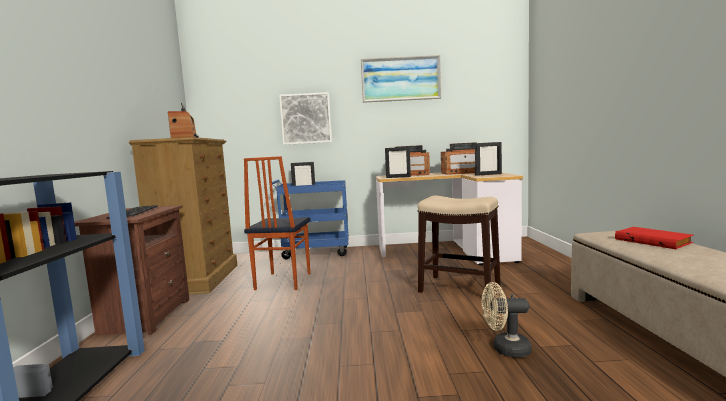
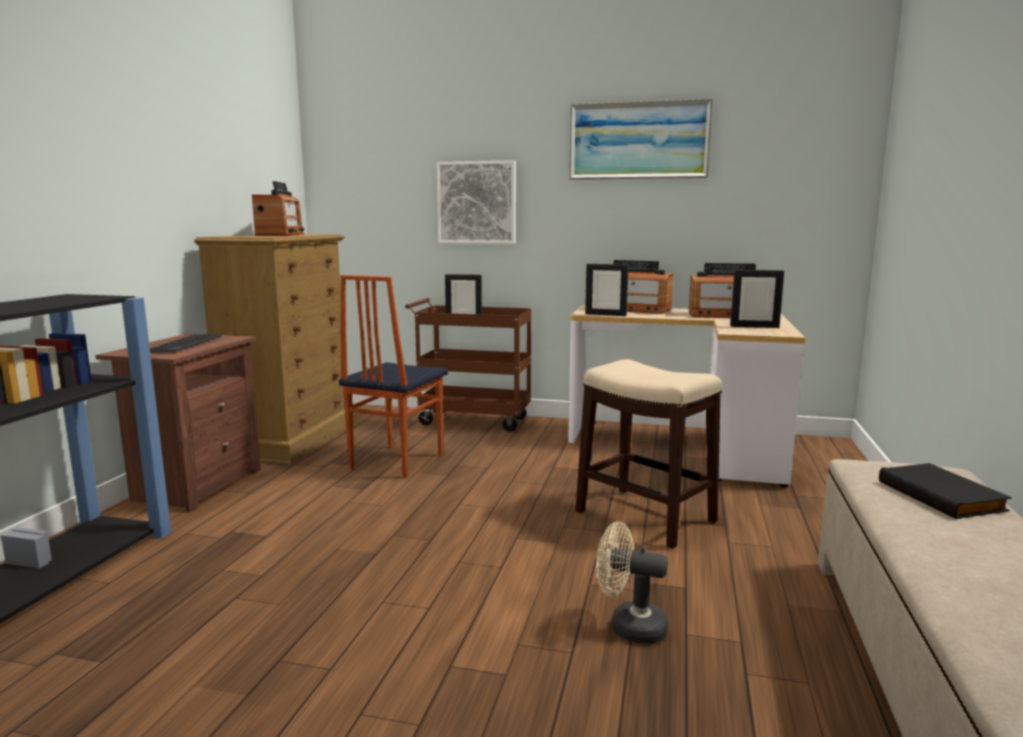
camera: 15 degrees right, 5 degrees up
(314, 254) = (471, 421): blue cart -> brown cart
(653, 241) = (943, 496): red book -> black book

